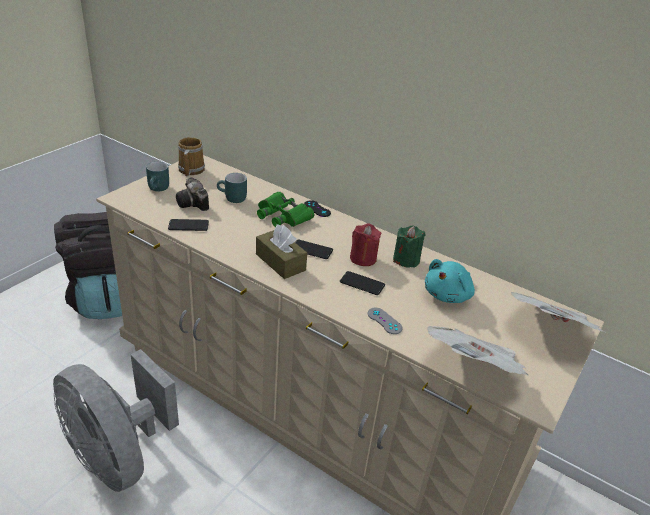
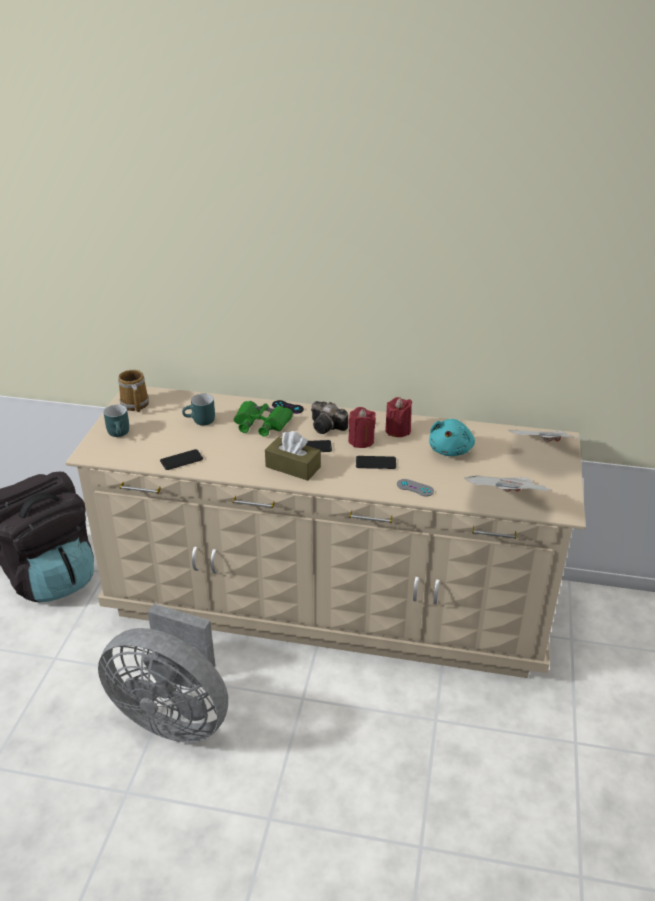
camera: 20 degrees left, 0 degrees up
(193, 204) = (168, 438): camera -> camera (328, 427)
(406, 260) = (398, 430): green candle -> red candle

